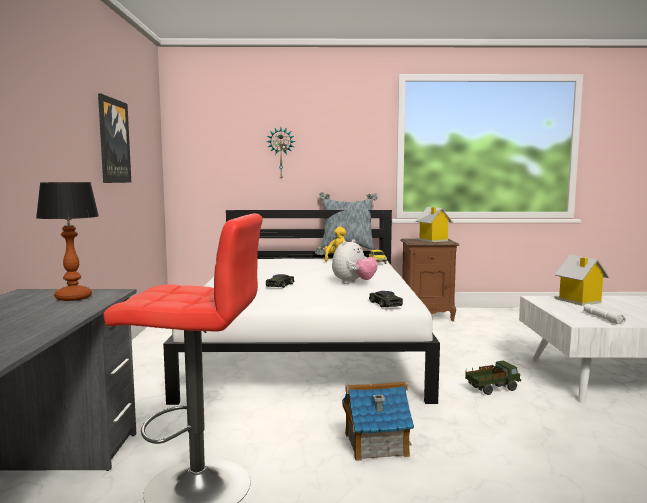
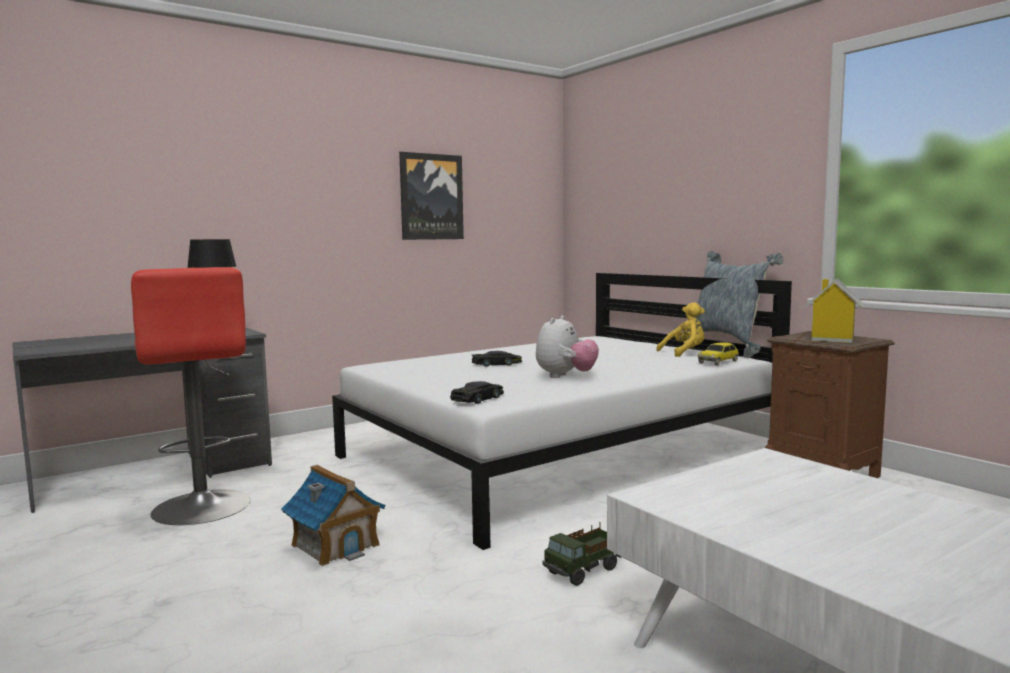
camera: 55 degrees right, 0 degrees up
(281, 153) = (670, 196): wall clock -> none
(353, 283) = (565, 376): plush toy -> plush toy turned 60 degrees counterclockwise
(492, 389) = (585, 570): toy truck -> toy truck turned 105 degrees clockwise
(578, 301) = (818, 481): toy house -> none
(603, 318) = (710, 507): white flashlight -> none

